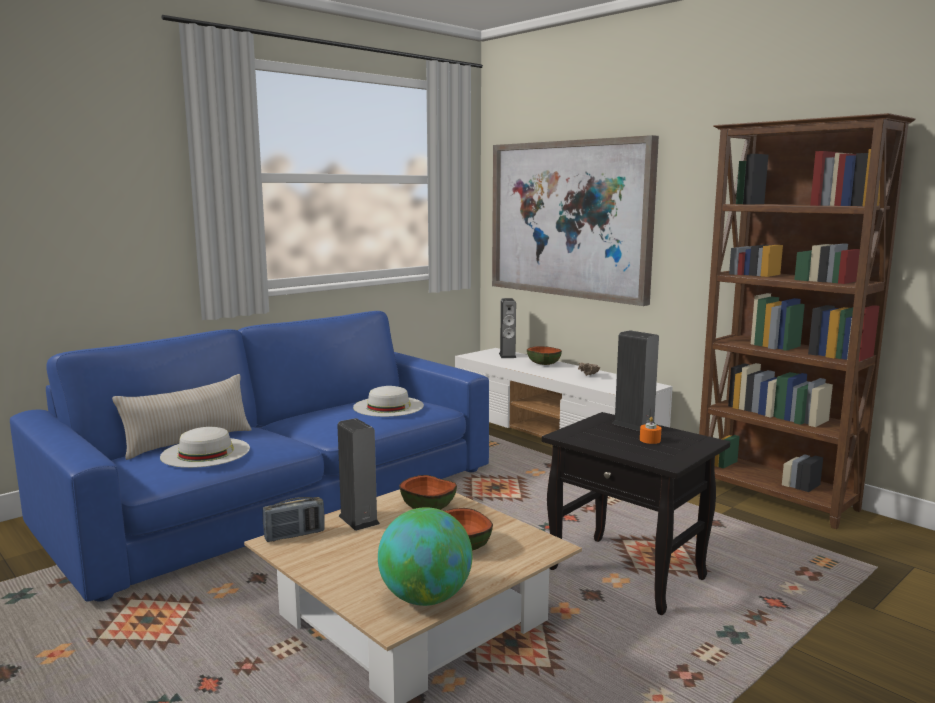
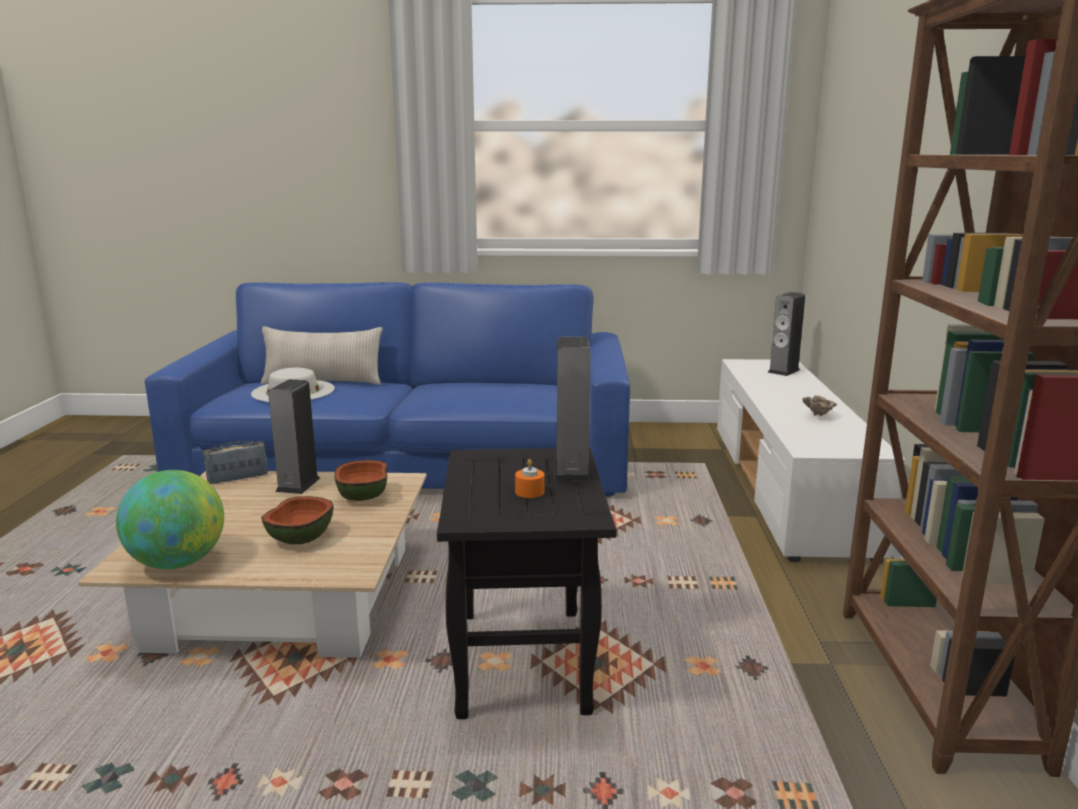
camera: 45 degrees right, 5 degrees up
(294, 535) = (238, 478): radio -> radio turned 135 degrees clockwise
(388, 406) = (511, 392): white hat -> none
(543, 364) = (799, 390): bowl -> none
(569, 219) = (865, 182): picture -> none

